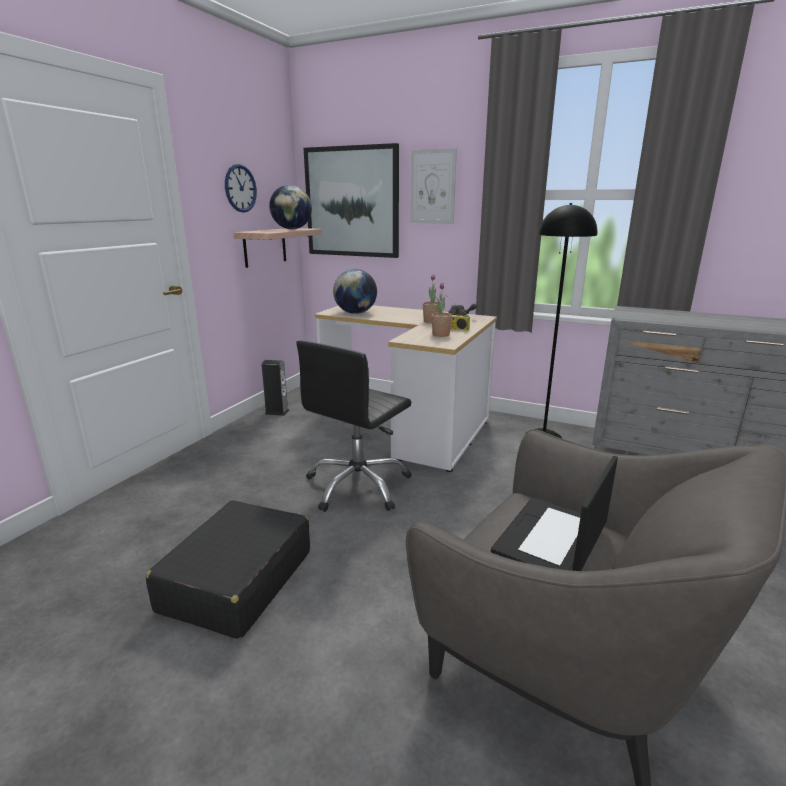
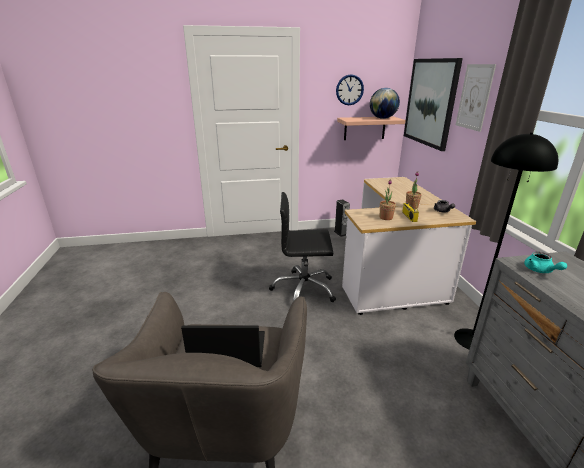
camera: 55 degrees right, 5 degrees up
(237, 581) = (203, 293): black suitcase -> none
(355, 313) = (386, 185): globe -> none
(644, 317) = (540, 271): none -> turquoise teapot

